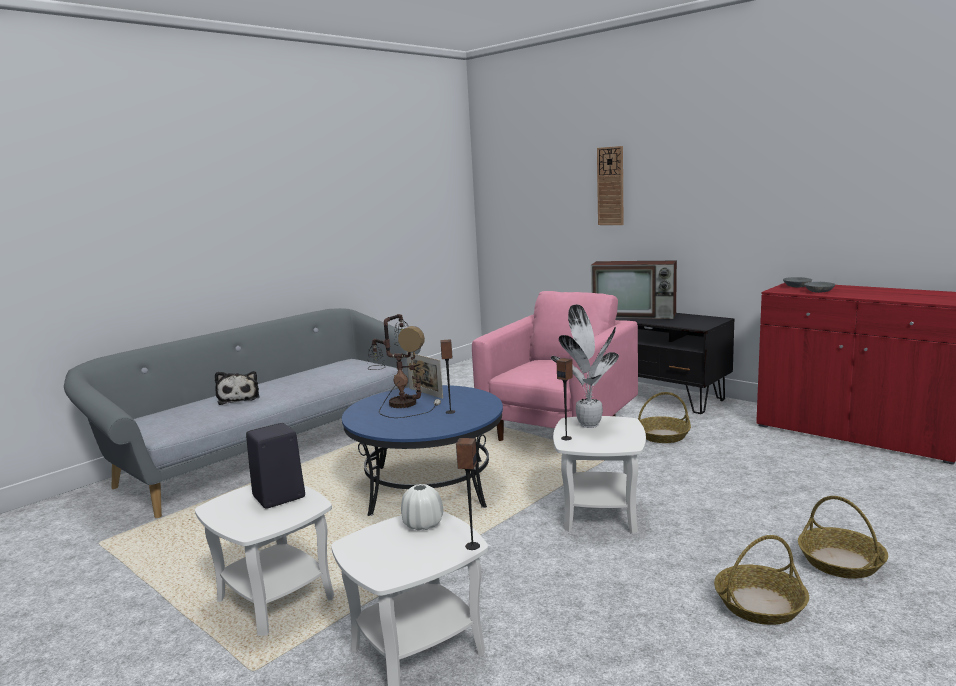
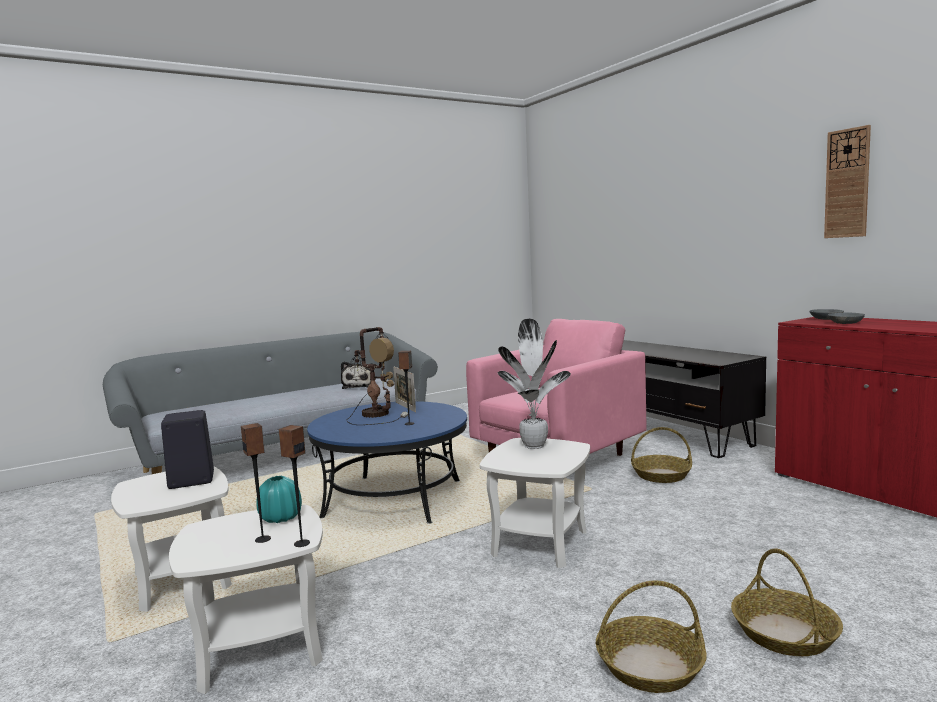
camera: 15 degrees right, 5 degrees down
(239, 398) = (253, 401): plush toy -> plush toy (359, 386)
(423, 524) = (280, 518): white vase -> turquoise vase
(566, 438) = (498, 456): speaker -> speaker (263, 539)
(610, 186) = (646, 219): wall clock -> wall clock (847, 183)
(635, 315) = (661, 350): television -> none

